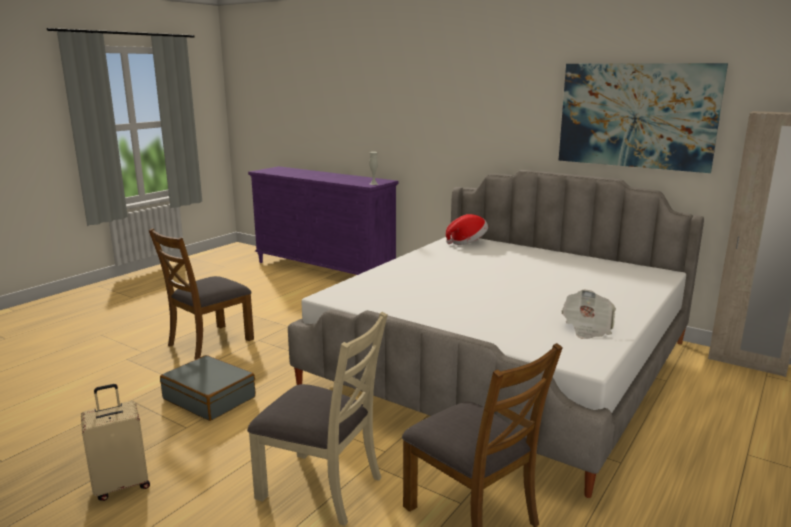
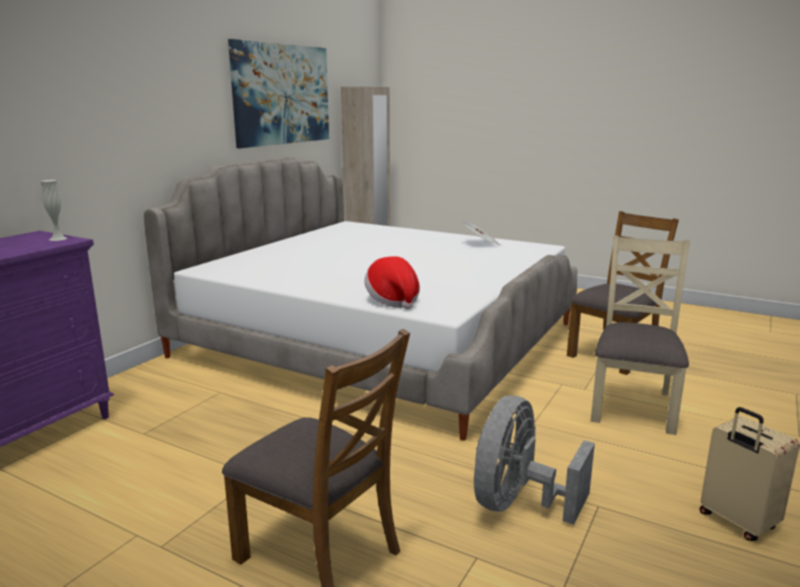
camera: 95 degrees left, 0 degrees up
(210, 398) = (518, 504): grey suitcase -> grey fan
(467, 242) = (225, 266): hat -> hat (393, 300)

